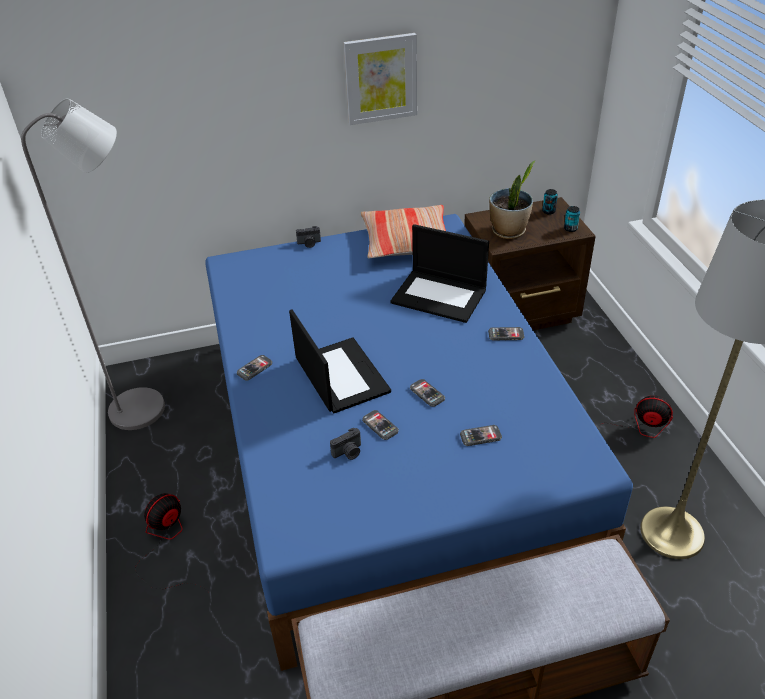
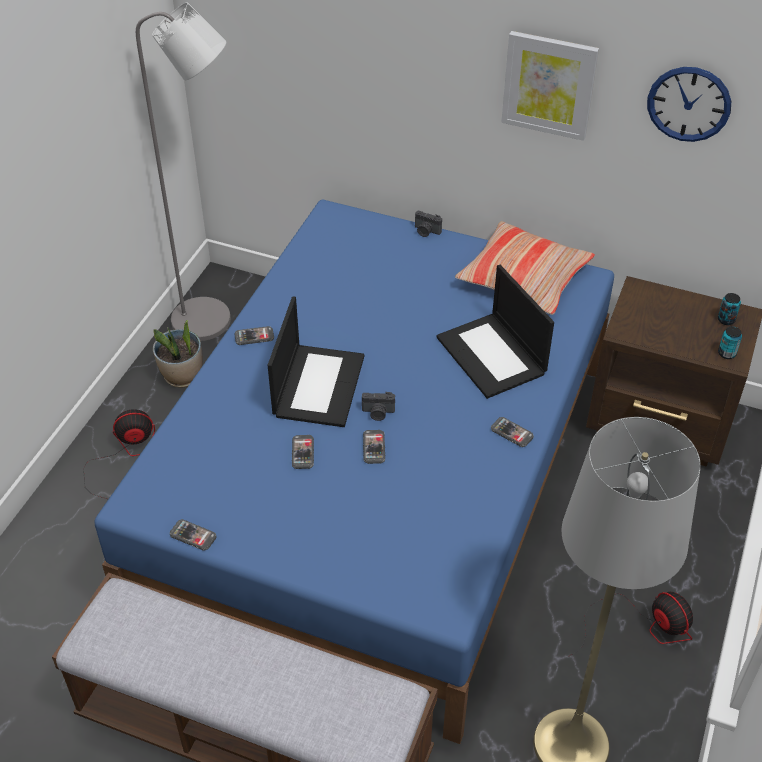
camera: 35 degrees right, 5 degrees up
(348, 452) = (253, 460): camera -> camera (378, 413)
(480, 436) = (377, 516): phone -> phone (193, 536)
(487, 55) = (689, 104): none -> wall clock
(508, 231) = (652, 321): potted plant -> potted plant (182, 376)

